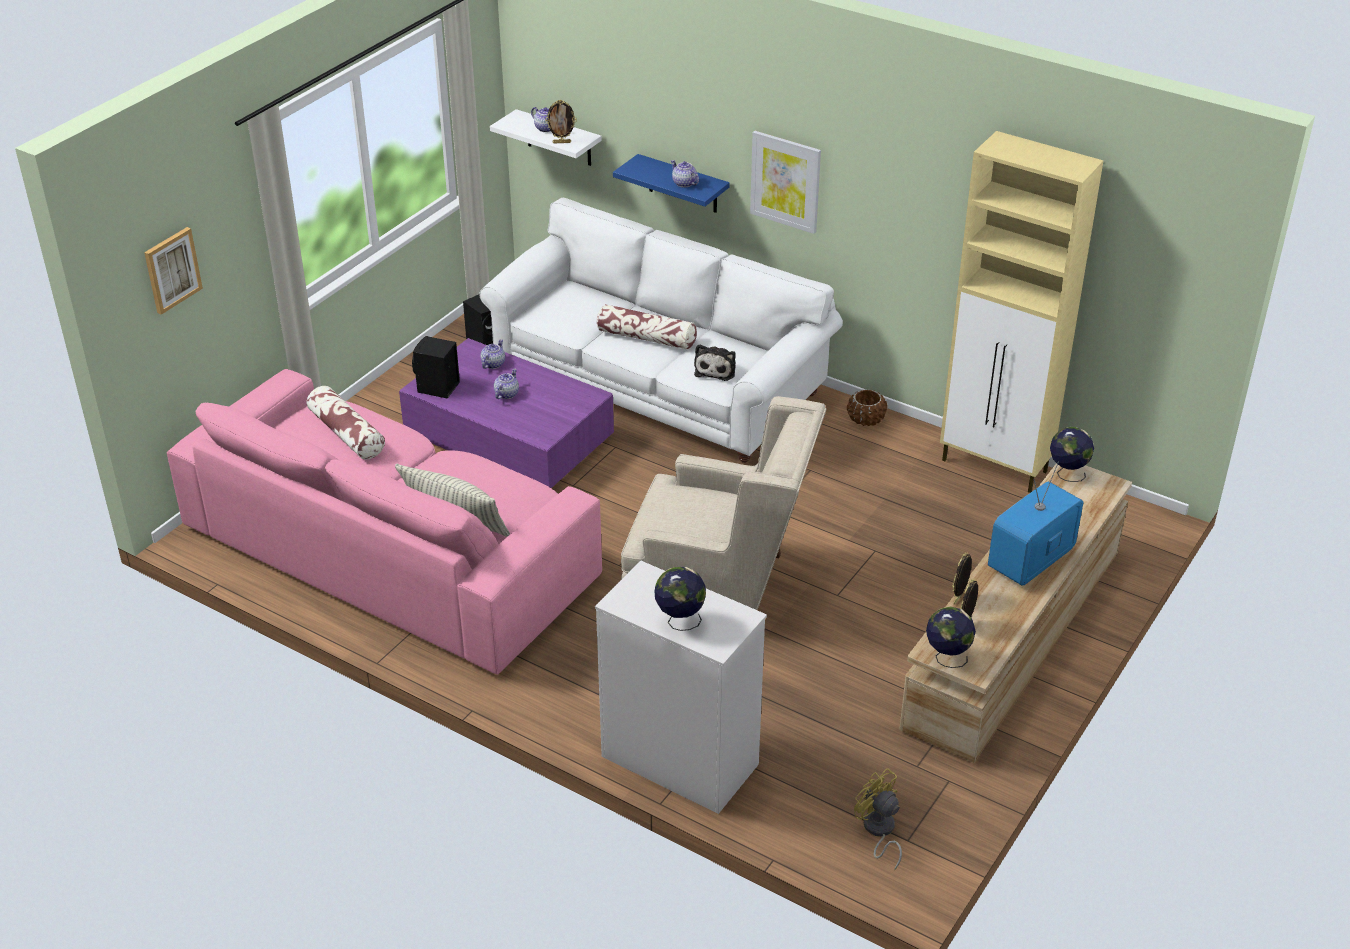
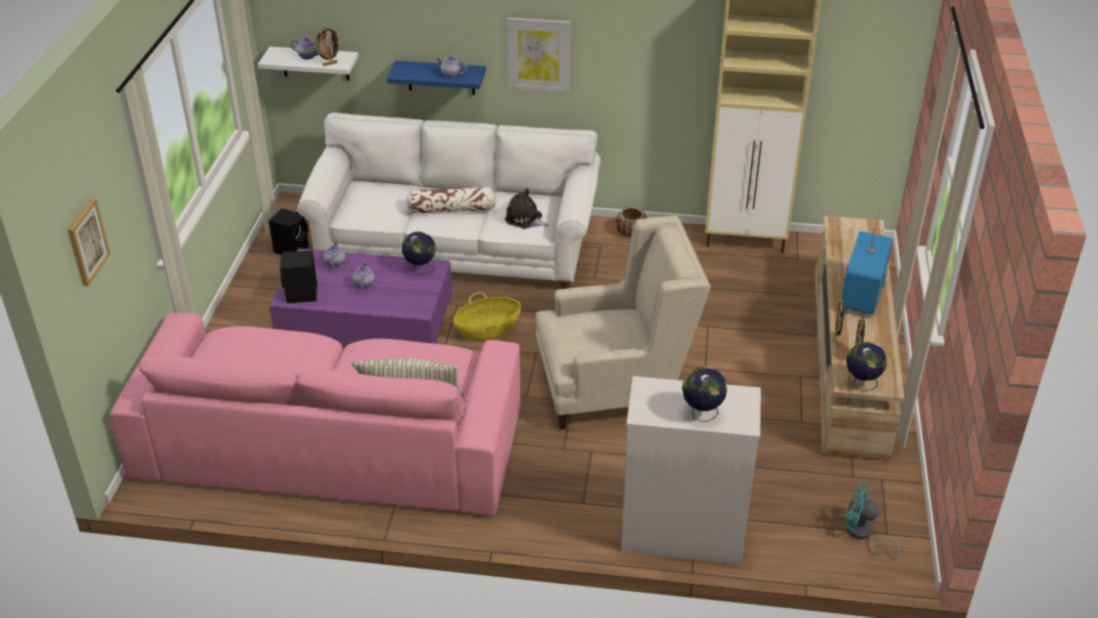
camera: 25 degrees left, 0 degrees up
(346, 433) = (261, 352): pillow -> none
(628, 483) = (487, 330): none -> basket
(716, 369) = (525, 219): plush toy -> plush toy turned 135 degrees clockwise
(878, 831) = (862, 534): yellow fan -> turquoise fan
(1067, 474) = (837, 226): globe -> globe (420, 269)

